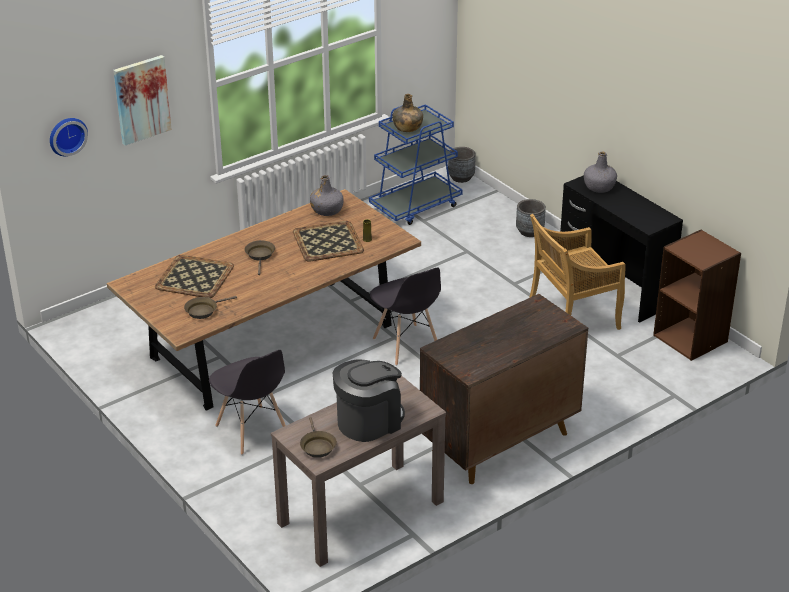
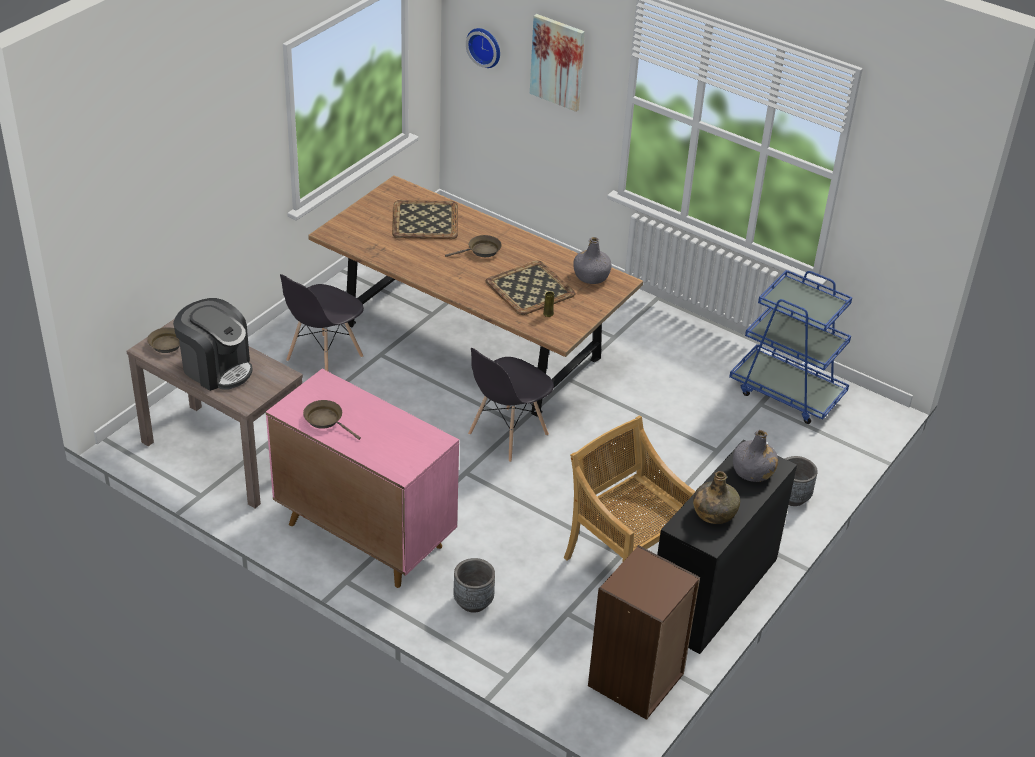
camera: 70 degrees right, 5 degrees up
(203, 310) = (371, 237): brown frying pan -> brown frying pan (326, 420)
(407, 127) = (796, 296): green bottle -> green bottle (714, 513)
(461, 178) = (876, 418): grey planter -> grey planter (473, 602)
(499, 442) = (364, 534): brown cabinet -> pink cabinet

